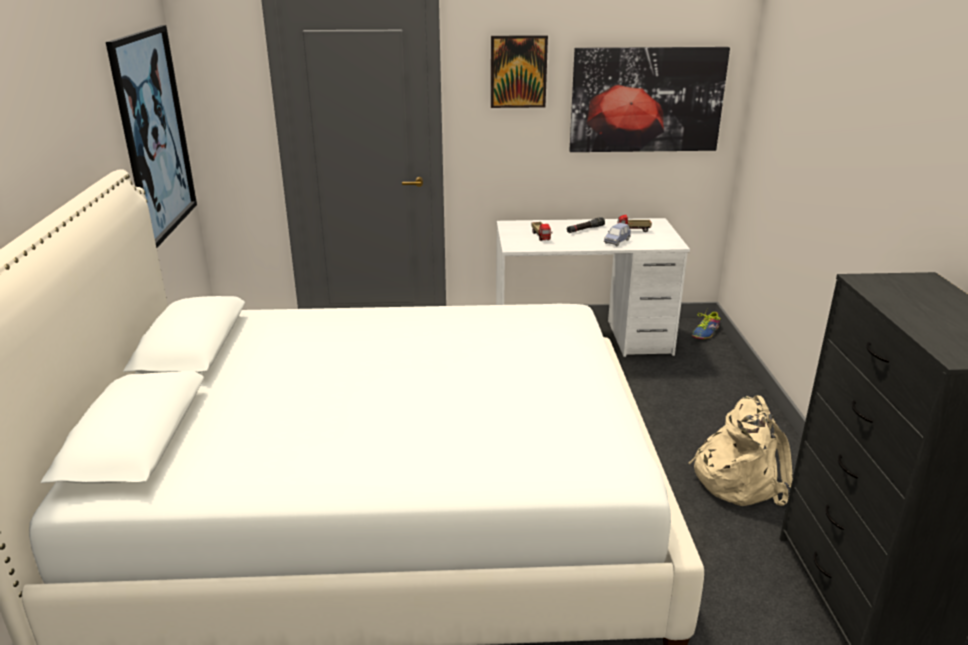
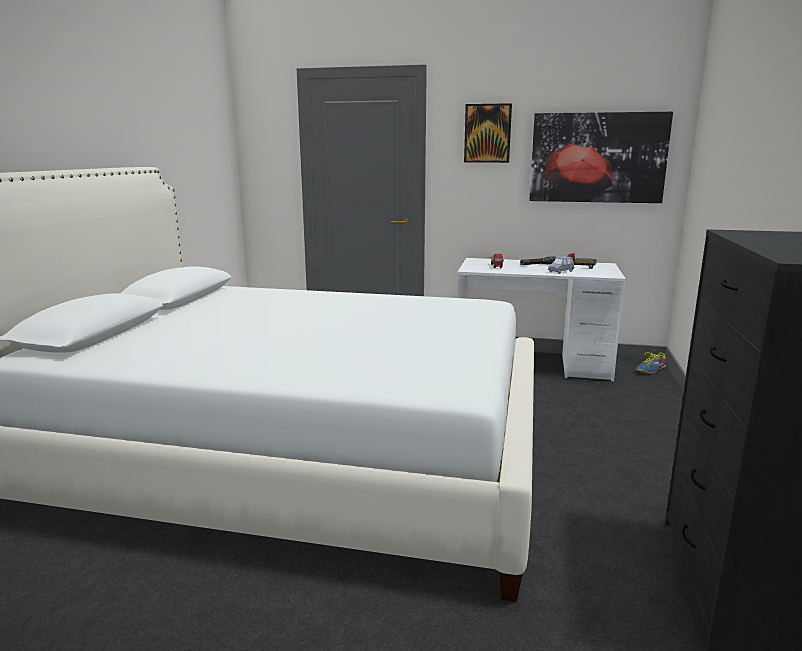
camera: 15 degrees right, 10 degrees down
(154, 134) = (205, 166): picture -> none
(738, 478) = (640, 472): beige backpack -> none

